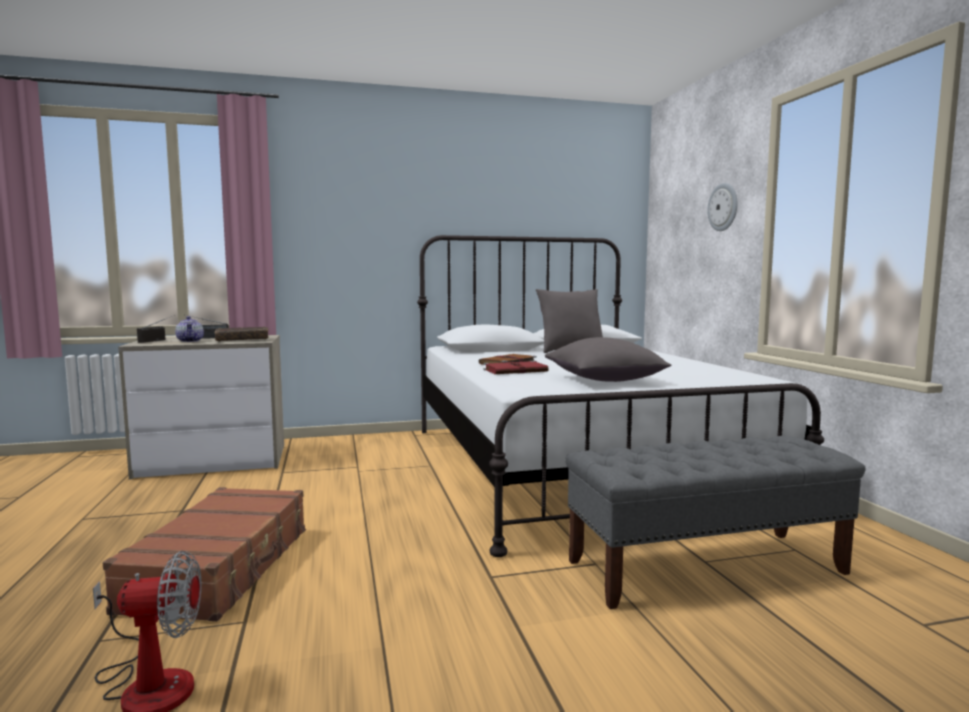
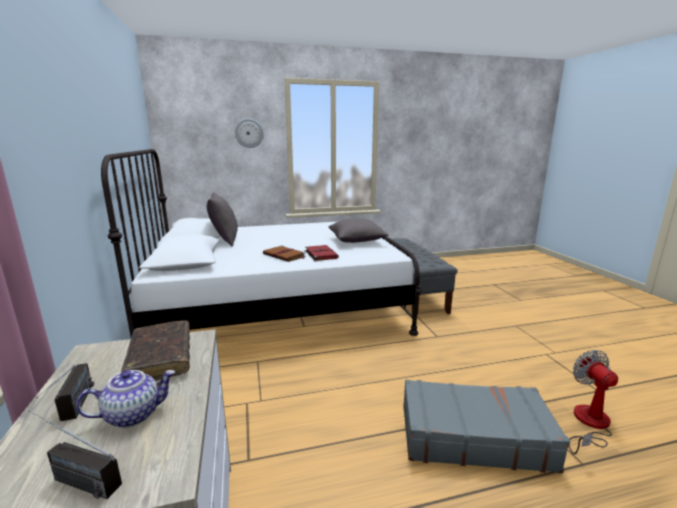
camera: 90 degrees left, 10 degrees up
(222, 568) = (473, 436): brown suitcase -> grey suitcase

